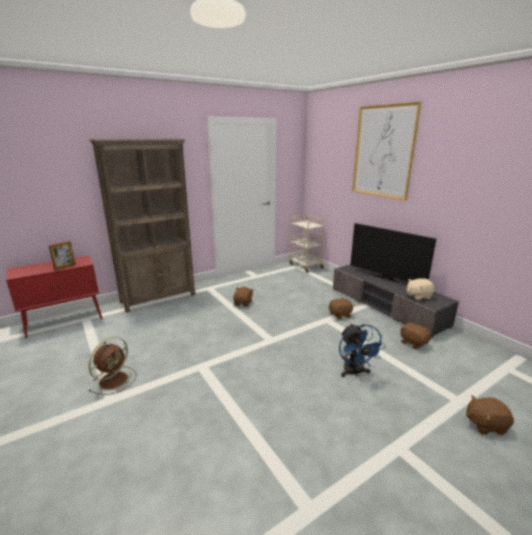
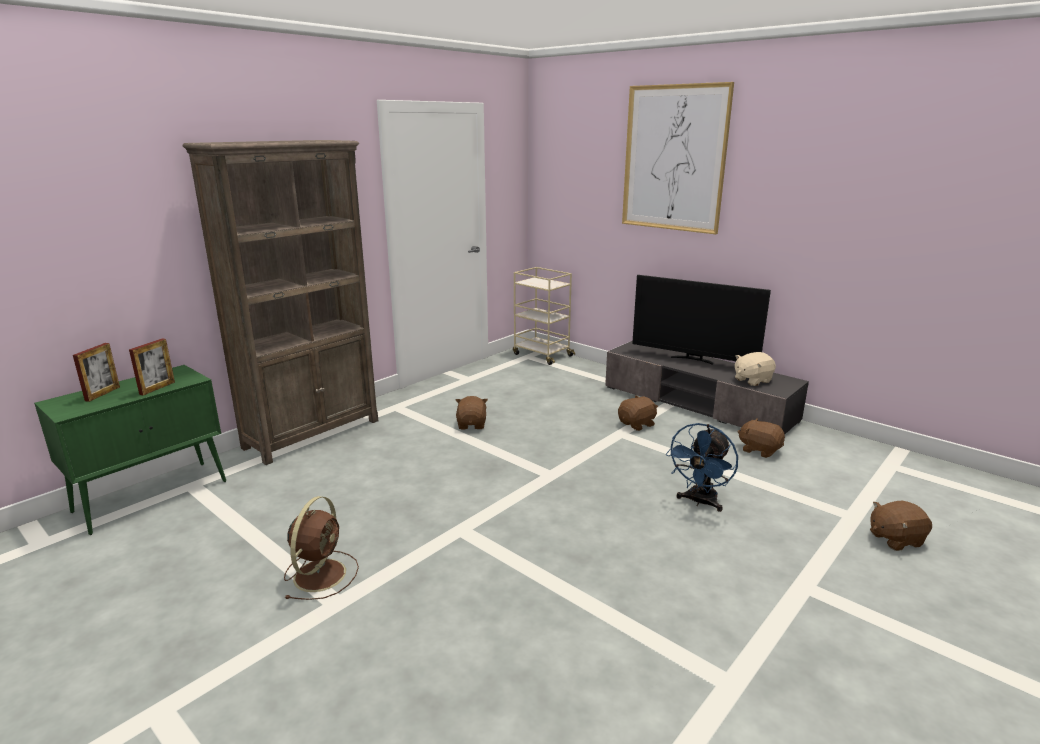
camera: 15 degrees left, 0 degrees up
(39, 267) = (102, 394): none -> picture frame
(65, 321) = (153, 495): red cabinet -> green cabinet
(354, 372) = (699, 502): blue fan -> blue fan turned 60 degrees clockwise

